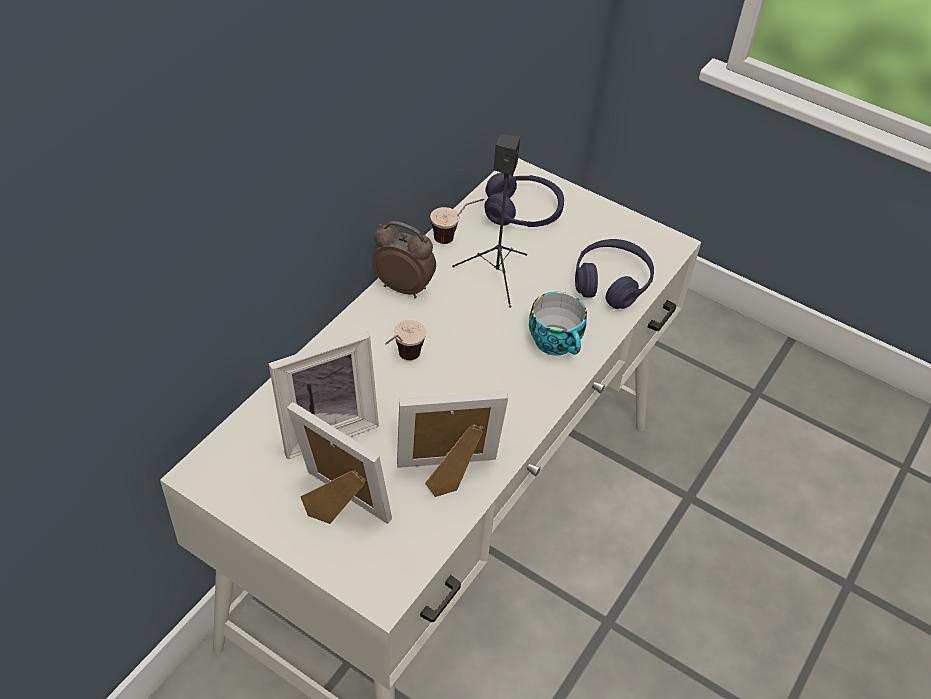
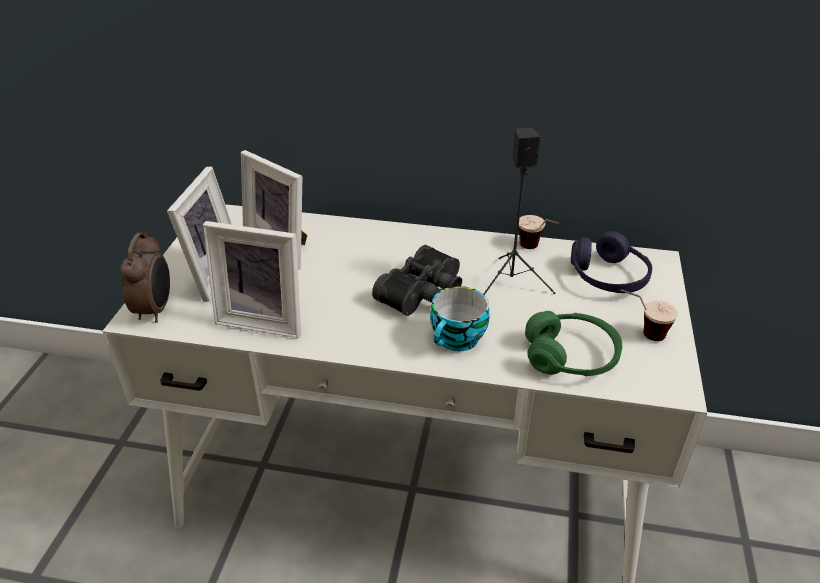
camera: 70 degrees right, 10 degrees down
(402, 361) = (371, 263): cup -> cup (640, 333)
(404, 287) = (453, 241): alarm clock -> alarm clock (156, 309)
(448, 476) = (264, 319): picture frame -> picture frame turned 135 degrees clockwise
(477, 339) = (424, 293): none -> black binoculars
(611, 282) = (570, 356): purple headphones -> green headphones

